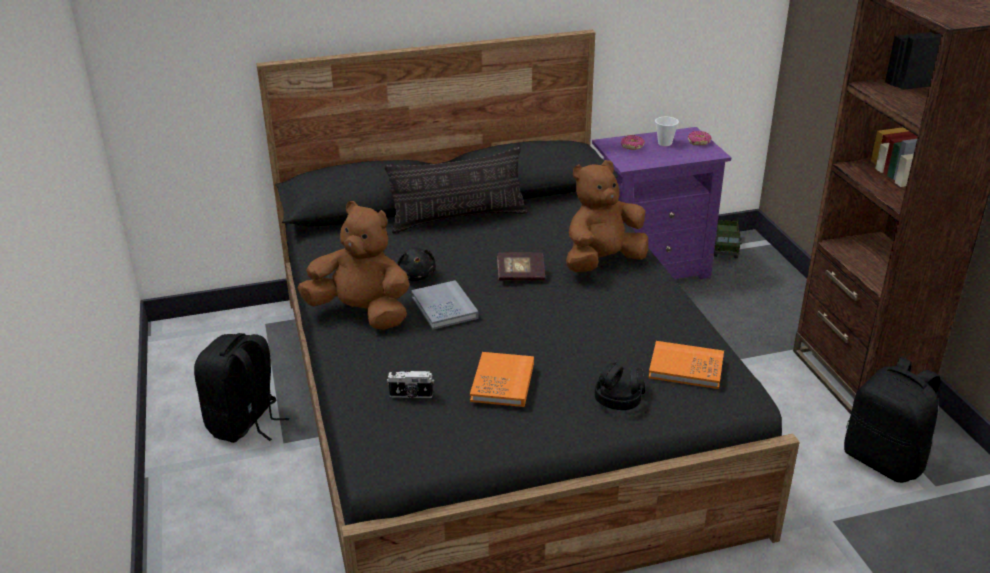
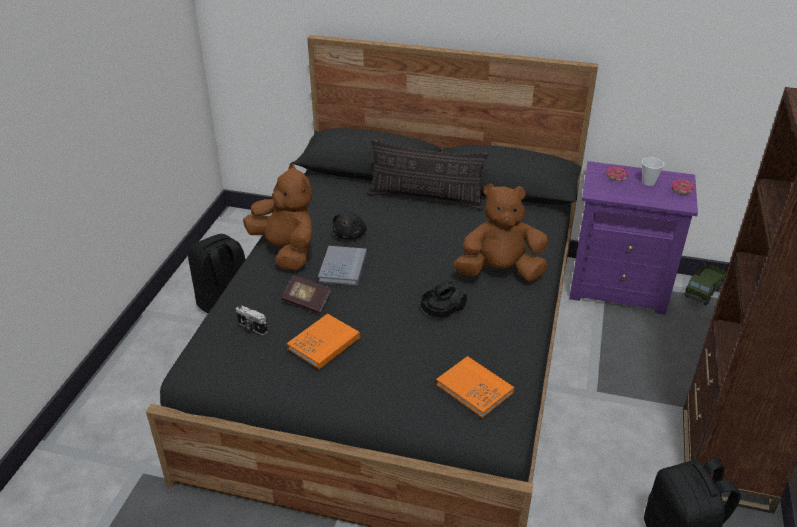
camera: 30 degrees right, 5 degrees up
(520, 276) = (423, 261): book -> book (307, 301)
(619, 397) = (397, 391): black headphones -> black headphones (442, 307)

